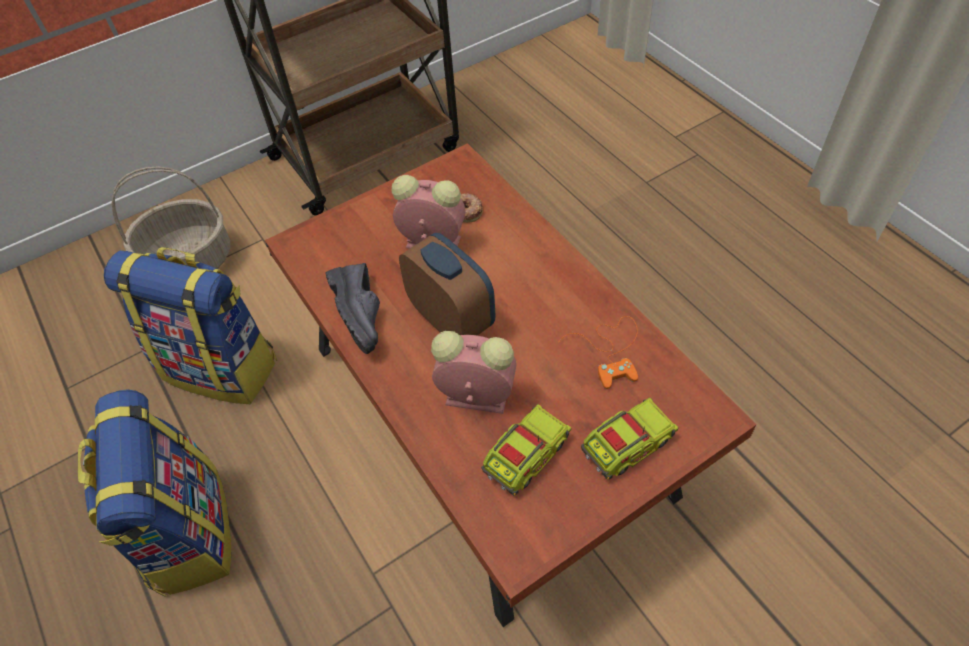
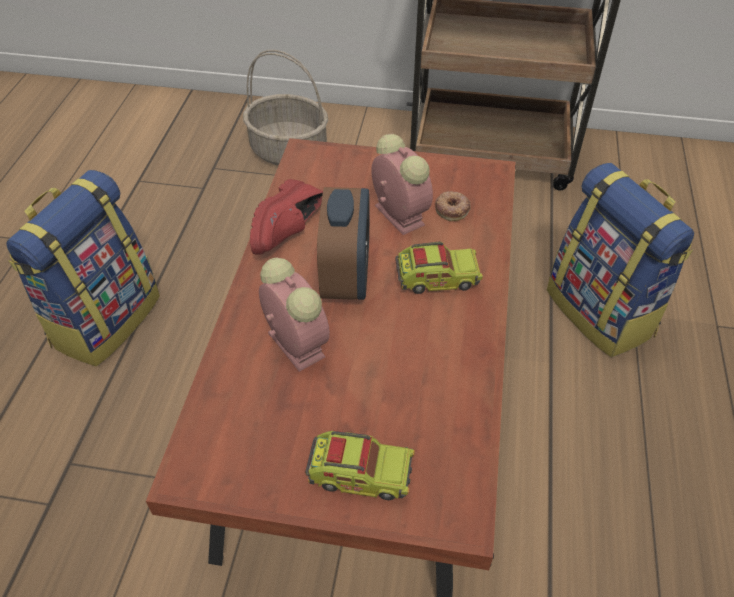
camera: 40 degrees right, 5 degrees down
(223, 367) = (234, 233): backpack -> backpack (601, 312)
(365, 315) = (291, 231): black shoe -> red shoe
(526, 456) = (277, 414): toy truck -> toy truck (437, 278)
(610, 350) = (438, 393): orange game controller -> none

